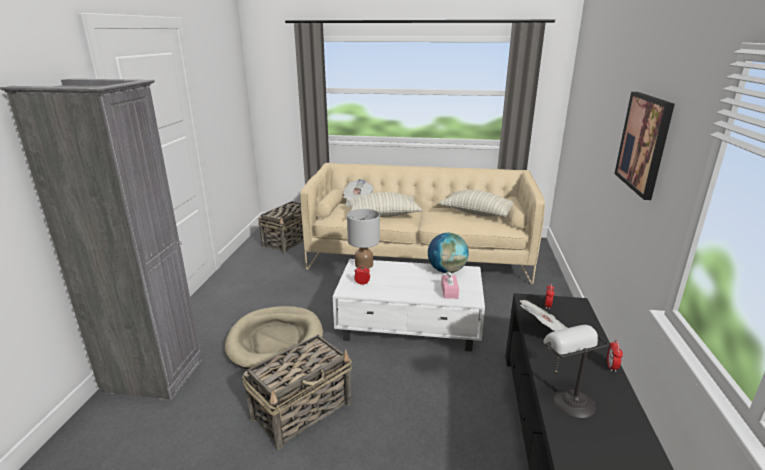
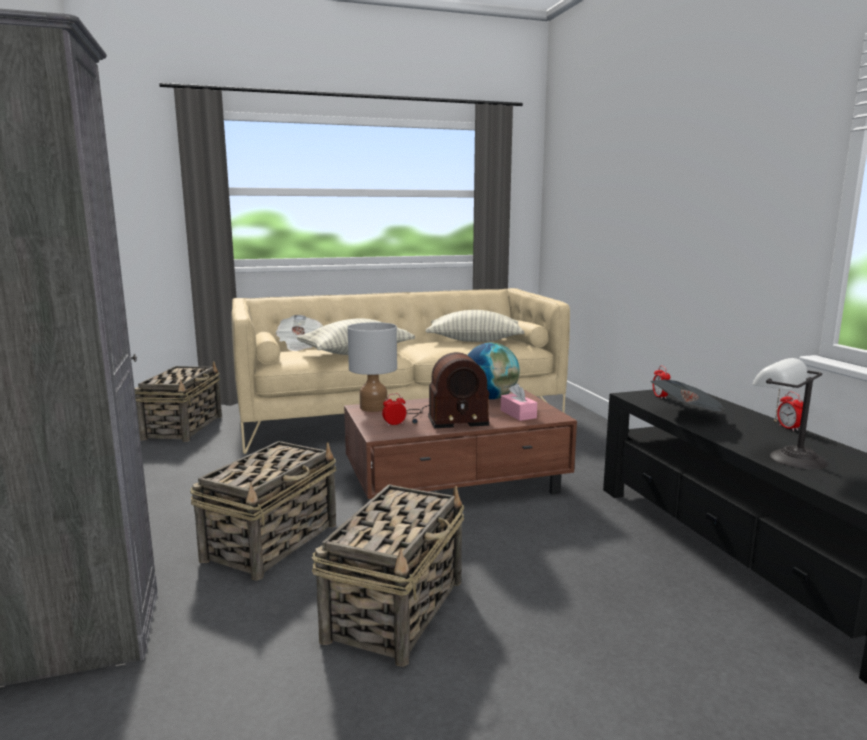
camera: 25 degrees left, 10 degrees down
(276, 341) = (272, 541): beige dog bed -> basket
(398, 285) = (445, 419): none -> radio
(410, 325) = (457, 483): white coffee table -> brown coffee table
(644, 143) = (718, 191): picture -> none

